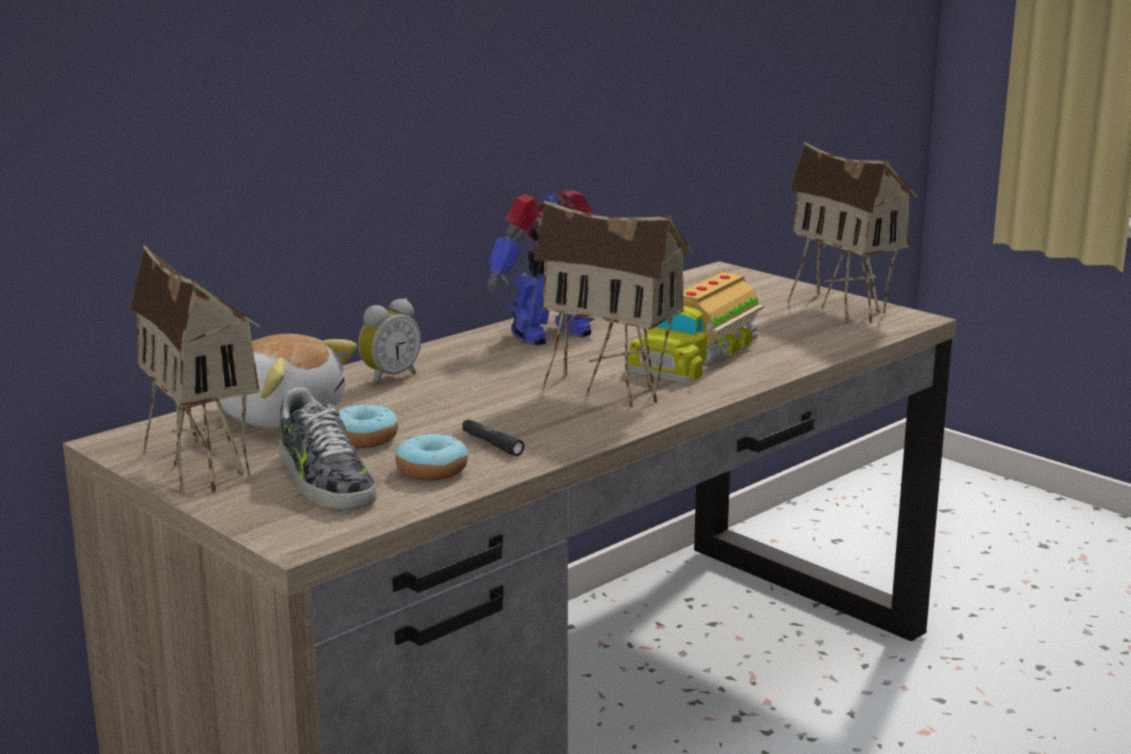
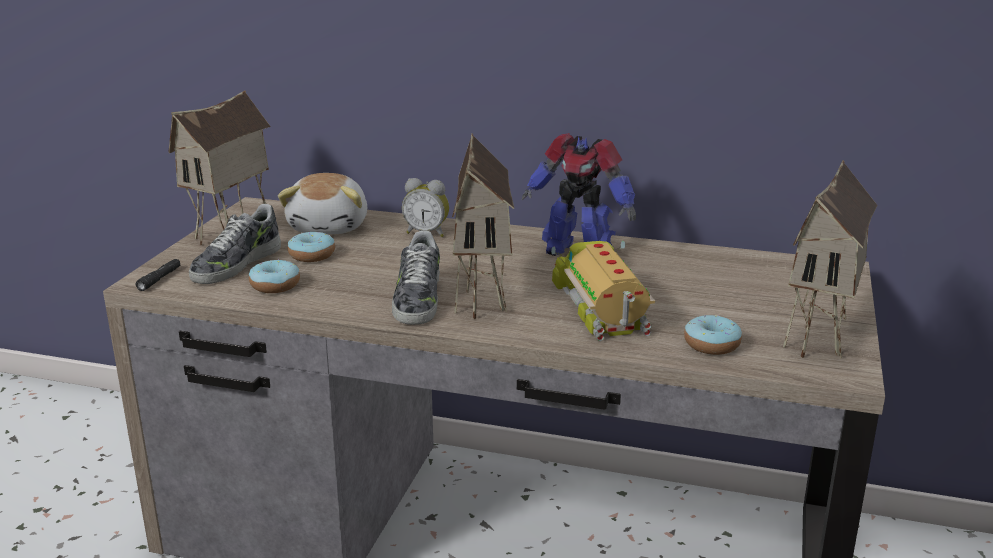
camera: 60 degrees right, 5 degrees up
(491, 444) = (336, 289): black flashlight -> black flashlight (159, 279)
(573, 414) = (417, 299): none -> shoe
(695, 354) = (602, 307): toy truck -> toy truck turned 75 degrees clockwise
(817, 340) = (711, 345): none -> donut

